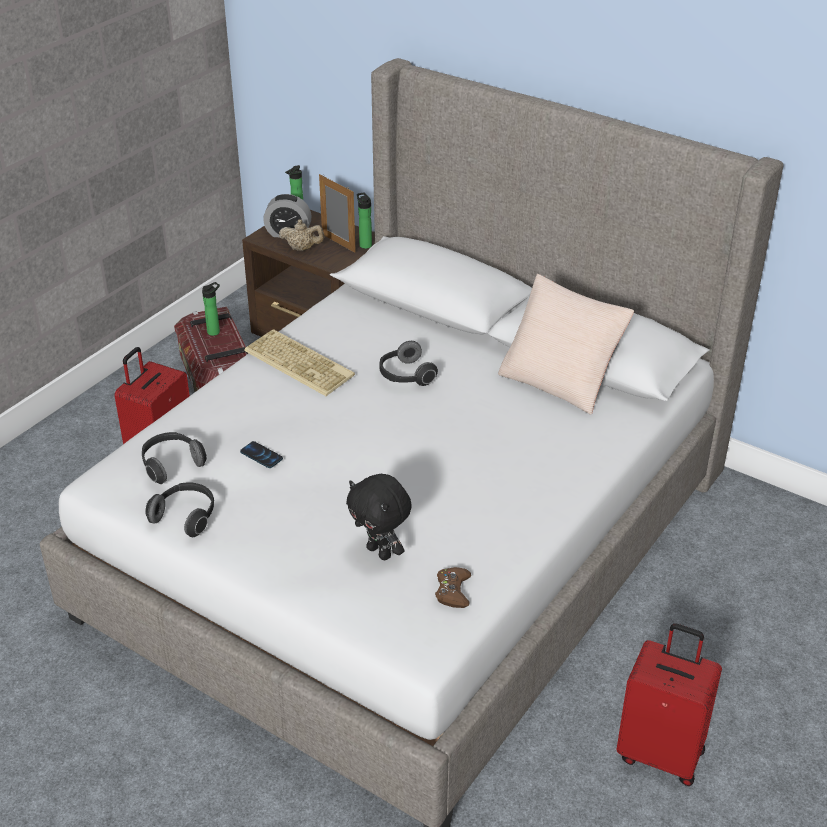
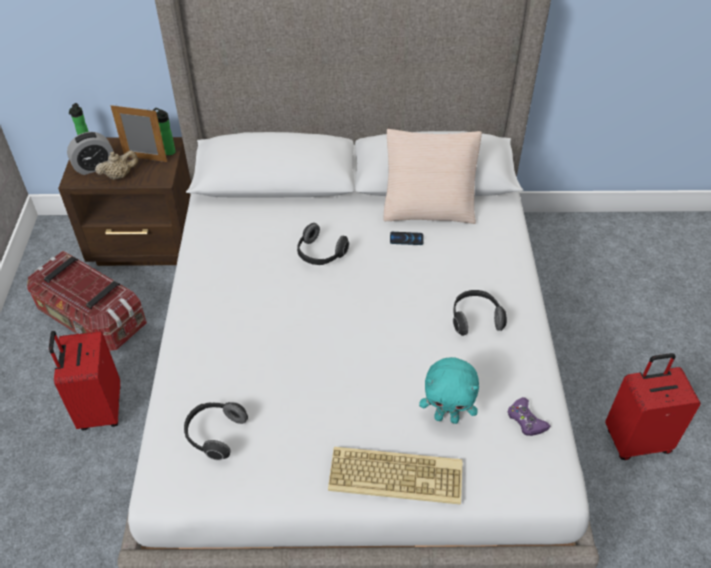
camera: 35 degrees left, 10 degrees up
(186, 517) = (272, 476): headphones -> headphones (475, 319)
(215, 331) = (72, 277): bottle -> none
(261, 455) = (281, 384): phone -> phone (406, 239)
(301, 363) = (229, 282): keyboard -> keyboard (397, 474)
(380, 552) = (447, 417): black plush toy -> turquoise plush toy
(453, 591) = (526, 420): brown game controller -> purple game controller

